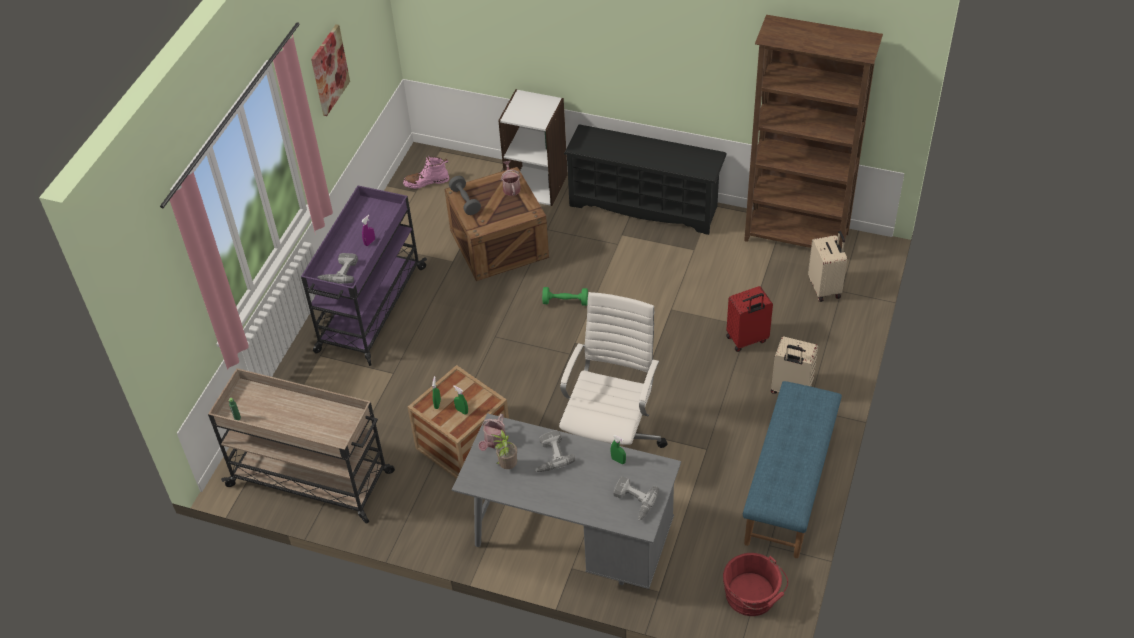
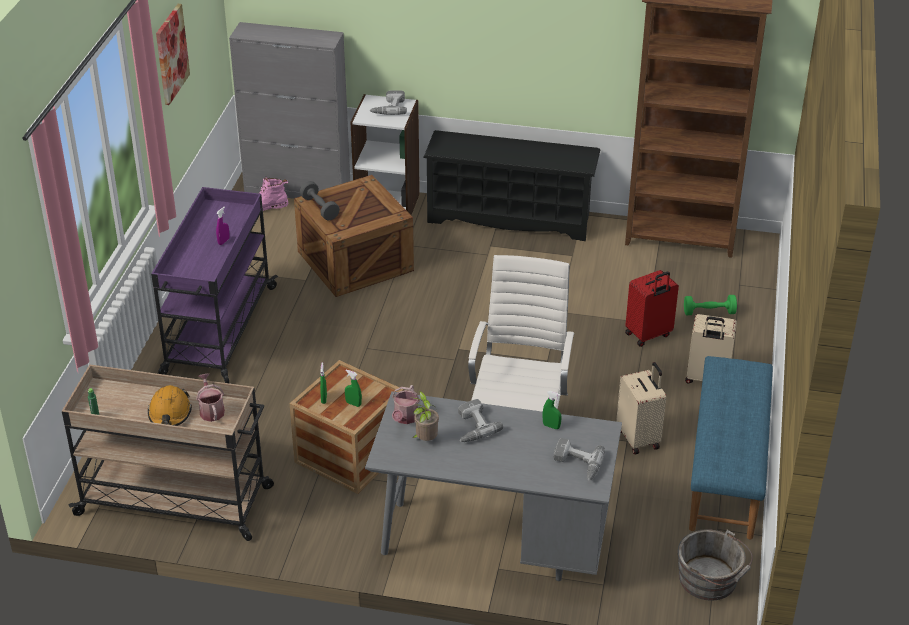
camera: 10 degrees left, 10 degrees down
(299, 419) = (170, 413): none -> orange hard hat
(339, 272) = (193, 270): power drill -> power drill (388, 107)
(460, 164) = (298, 190): none -> grey cabinet
(511, 187) = (368, 193): watering can -> watering can (211, 410)
(565, 302) = (440, 311): green dumbbell -> green dumbbell (709, 312)
(753, 596) = (711, 580): red bucket -> grey bucket
(825, 288) = (722, 283): beige suitcase -> beige suitcase (639, 438)

